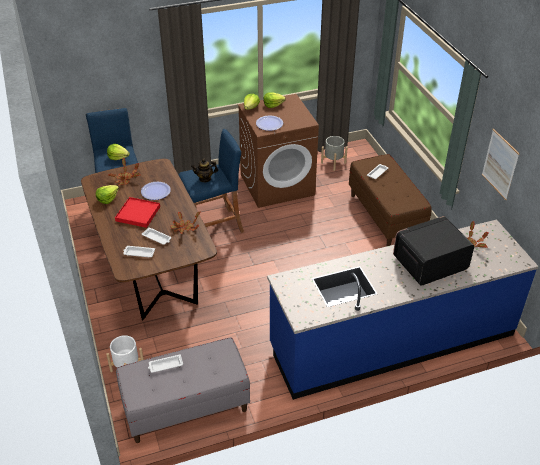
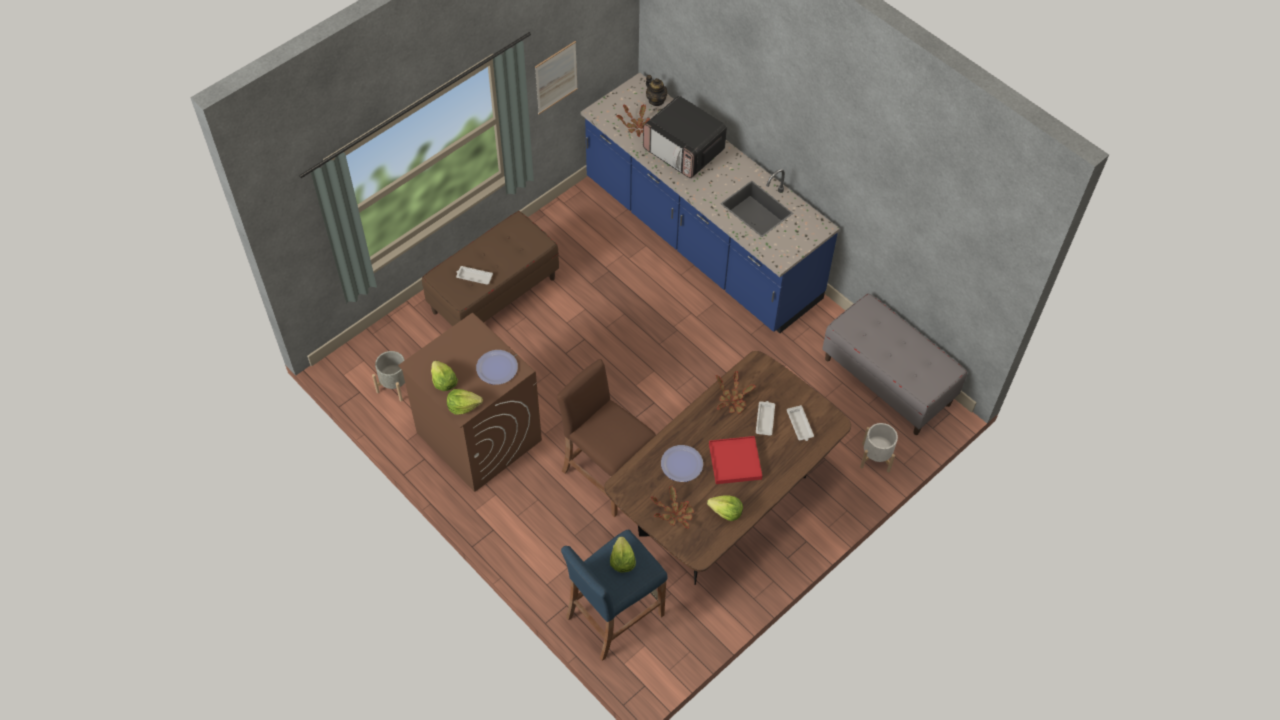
camera: 115 degrees left, 15 degrees up
(165, 365) = (898, 365): white tray -> none
(205, 178) = (617, 429): teapot -> teapot (656, 100)
(213, 227) = (607, 476): blue stool -> brown stool

